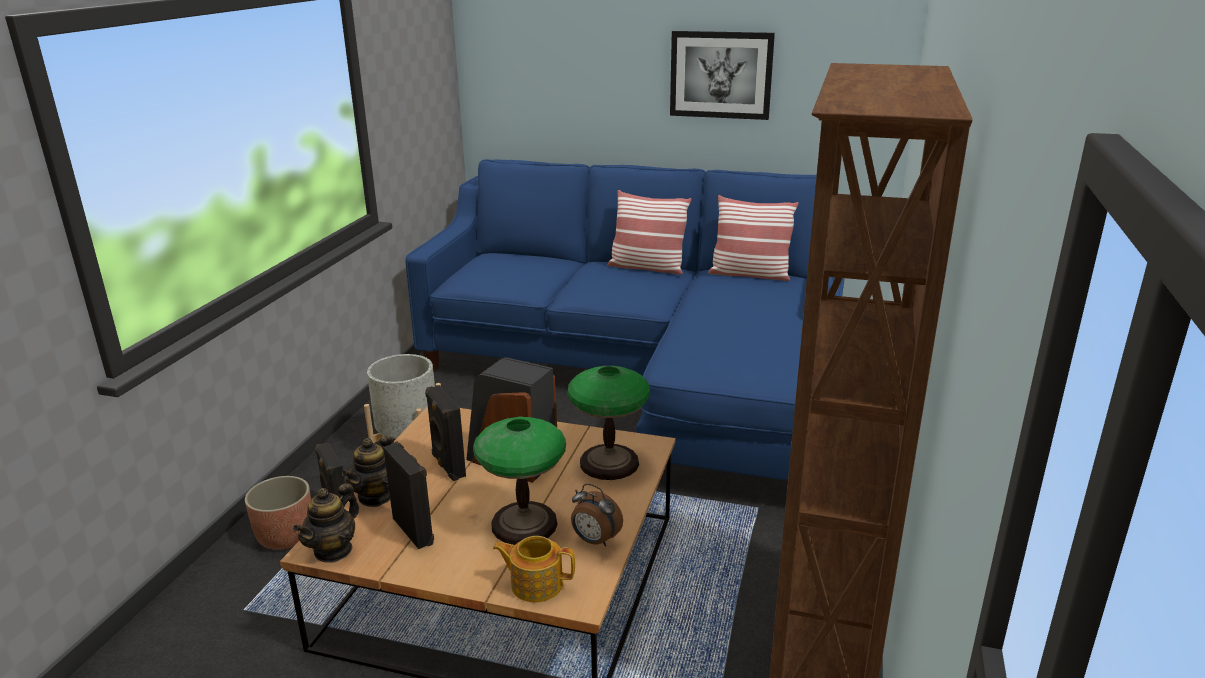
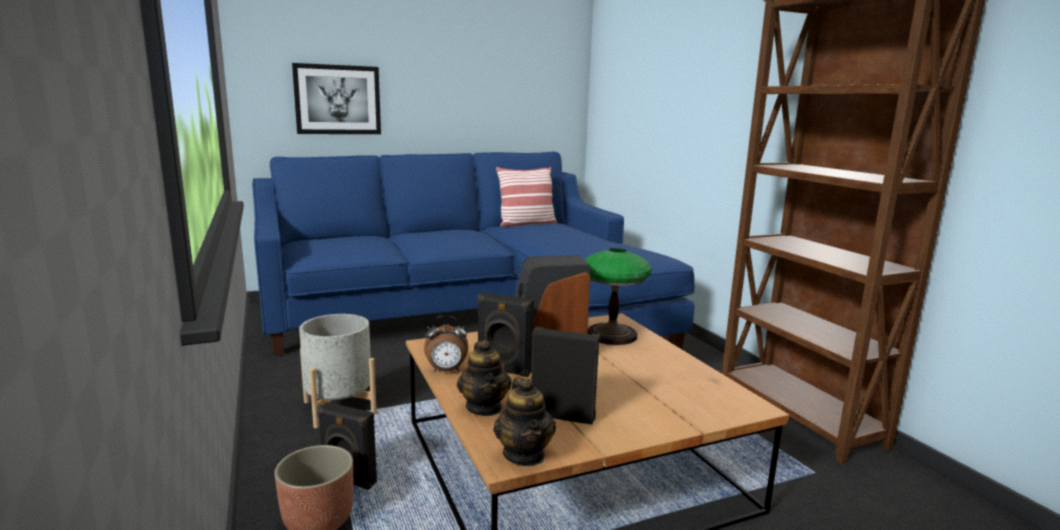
camera: 40 degrees left, 10 degrees down
(525, 524) = (631, 382): table lamp -> none
(535, 584) = (710, 410): teapot -> none
(595, 541) = (691, 374): alarm clock -> alarm clock (446, 371)
(647, 267) = (450, 230): pillow -> none
(721, 75) = (466, 85): picture -> picture (337, 100)

